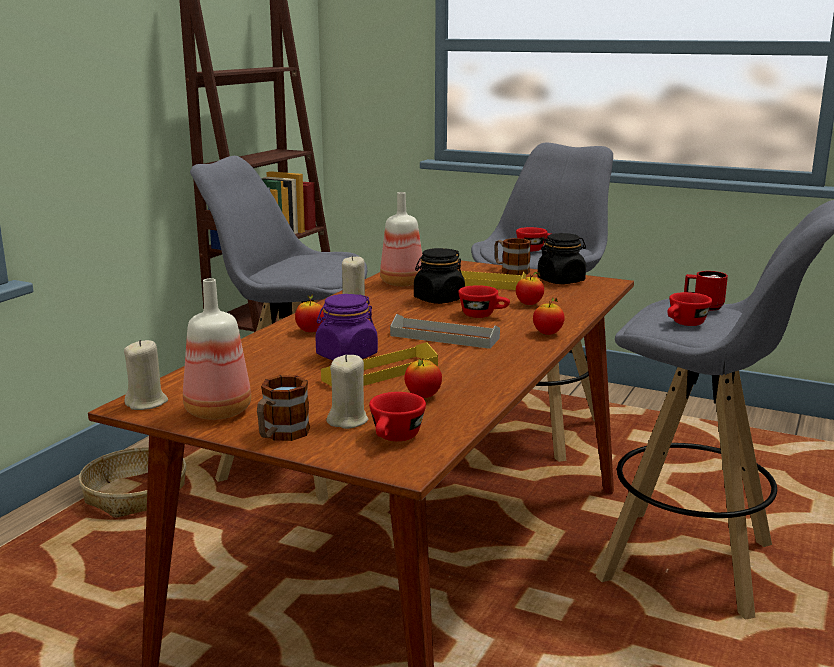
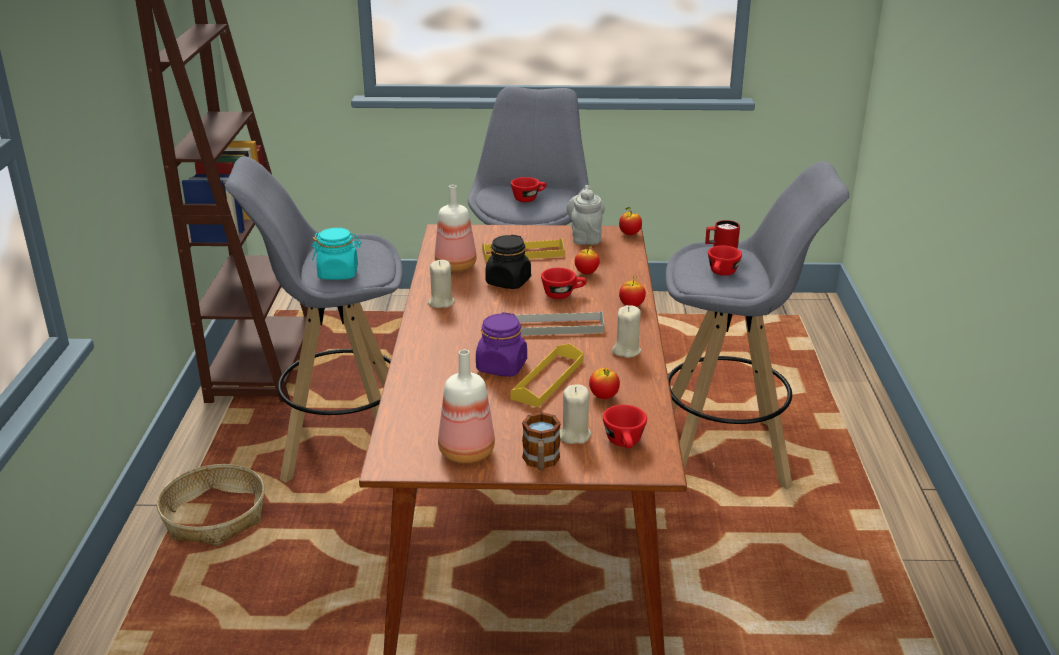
camera: 25 degrees left, 10 degrees up
(147, 403) = (398, 459): beige candle -> beige candle (626, 350)
(287, 273) = (338, 273): none -> turquoise jar
(311, 331) = (441, 345): apple -> apple (629, 234)
(510, 270) = (532, 231): mug -> none
(561, 280) = (585, 237): black jar -> grey teapot

